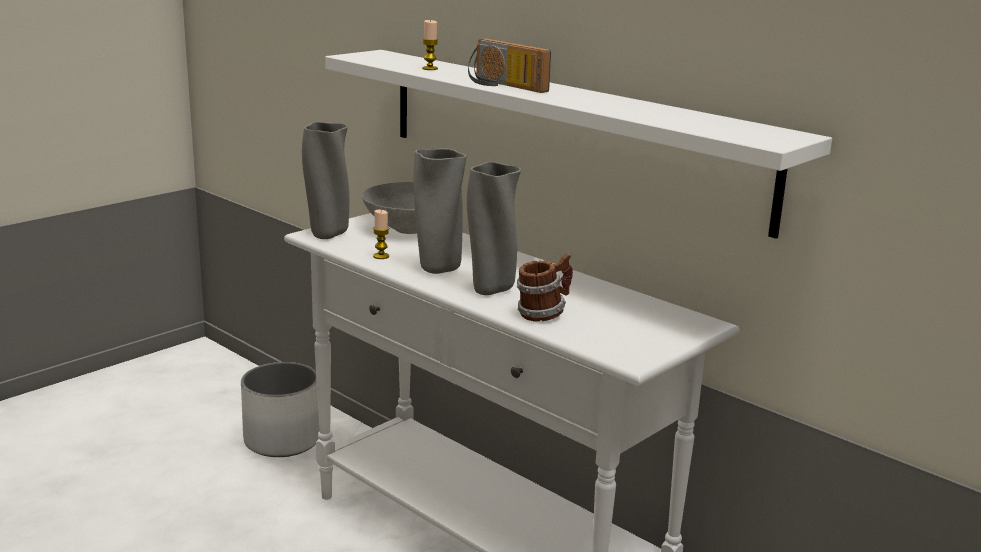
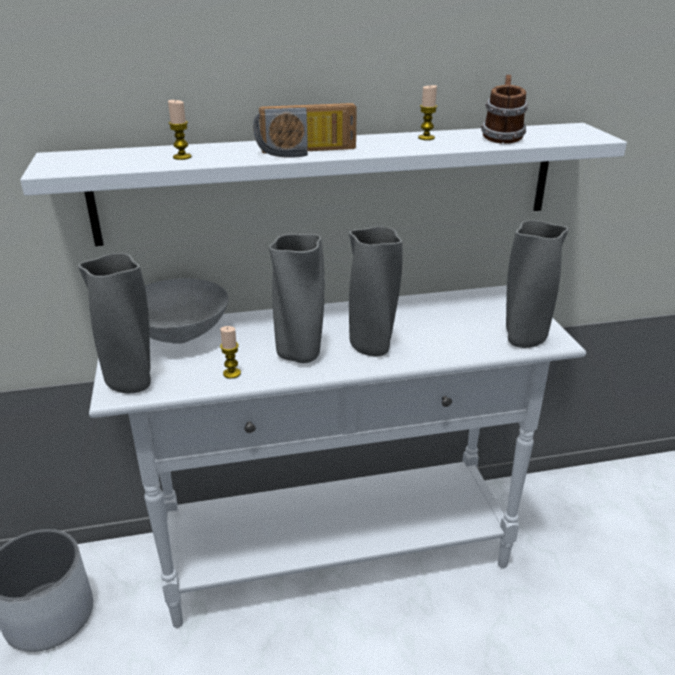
camera: 55 degrees left, 10 degrees up
(543, 314) = (445, 344): mug -> mug (501, 138)
(608, 344) = (524, 340): none -> grey vase
(623, 103) = (426, 138): none -> candle

